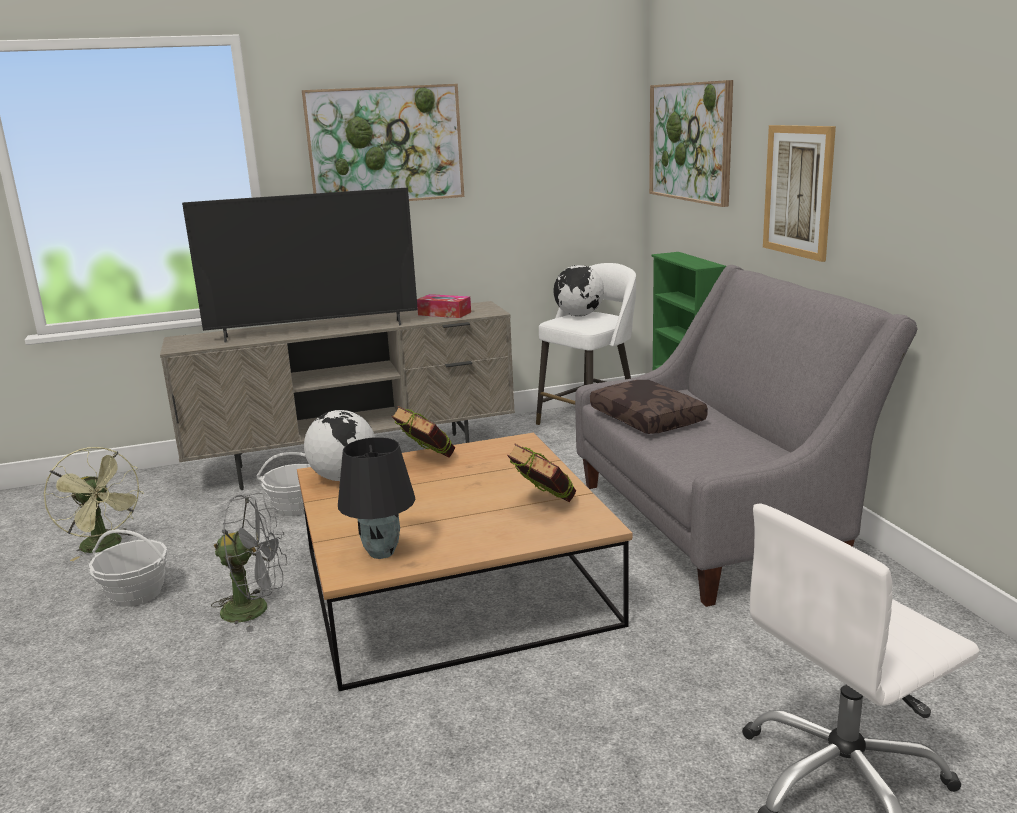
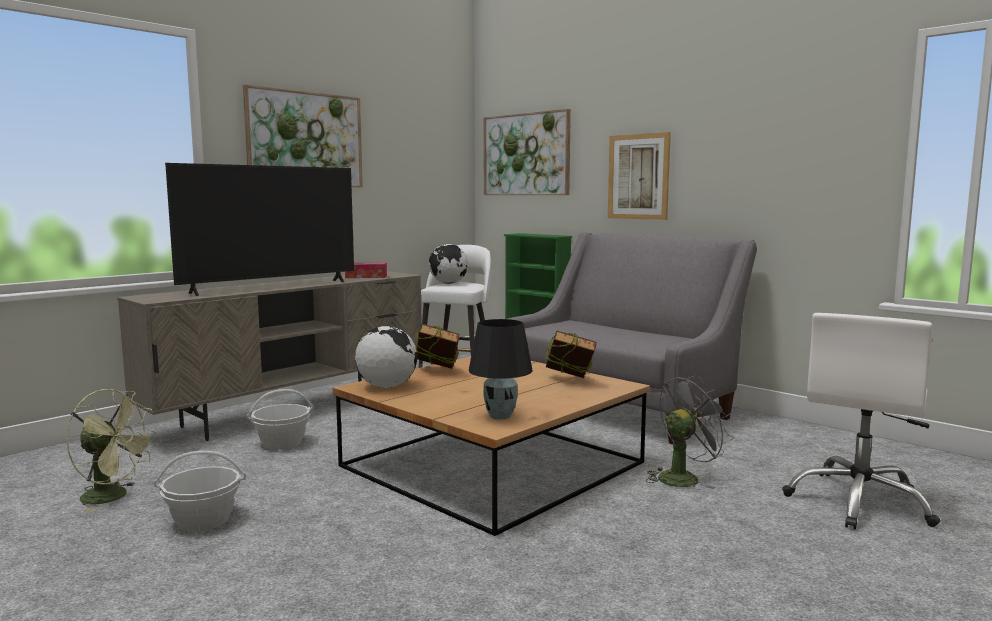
camera: 30 degrees left, 10 degrees down
(256, 609) = (344, 507): grey fan -> grey fan (684, 477)
(648, 418) = (574, 332): brown pillow -> none

